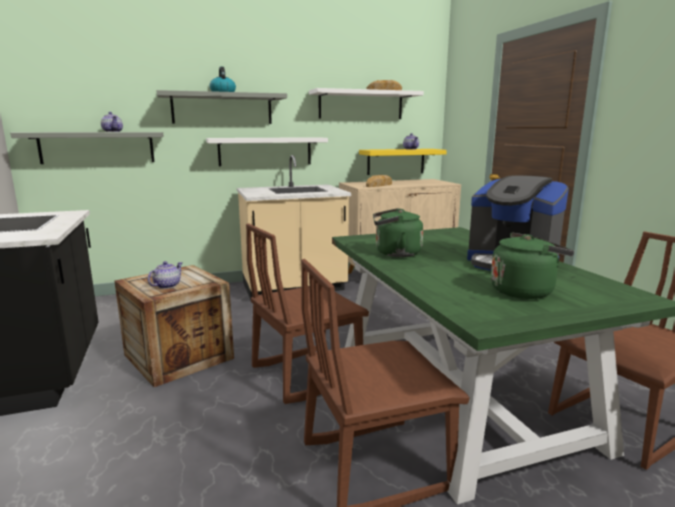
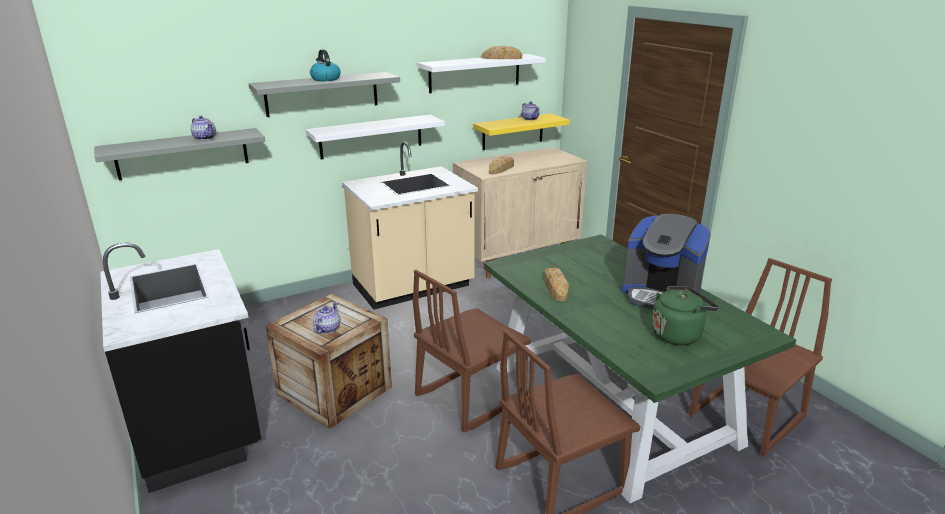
camera: 10 degrees left, 10 degrees up
(395, 253) = (555, 287): green kettle -> bread

